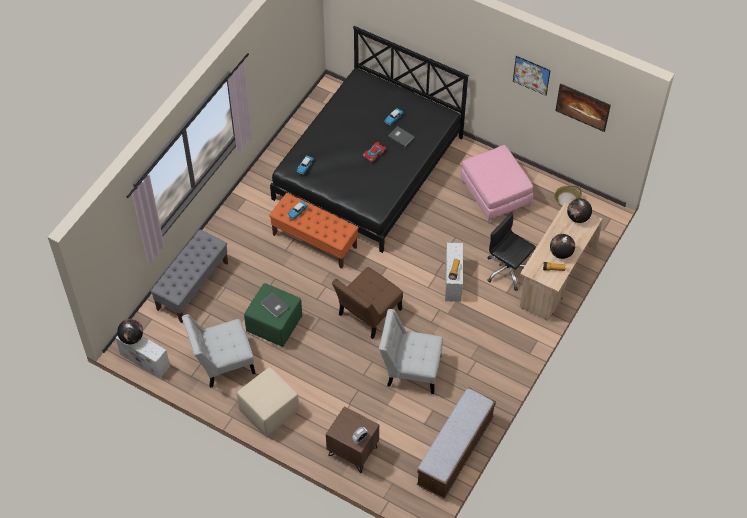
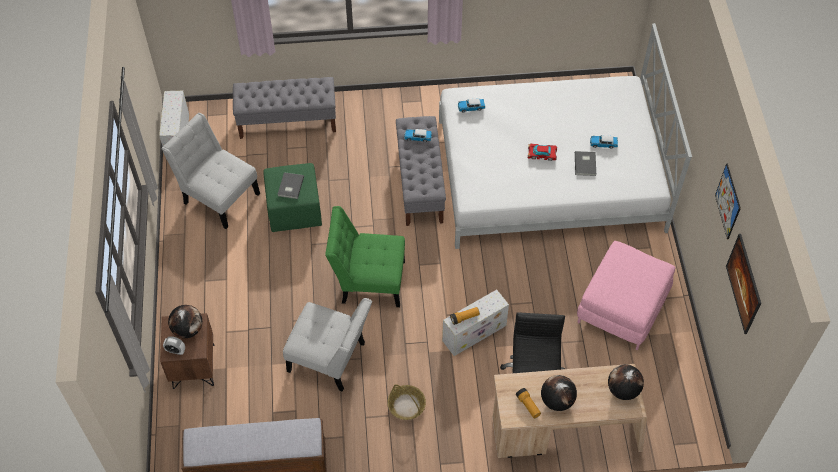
camera: 55 degrees right, 0 degrees up
(131, 338) = (172, 102): globe -> globe (188, 329)
(269, 409) = (193, 265): beige ottoman -> none
(315, 241) = (420, 184): orange bench -> grey bench
(367, 314) = (368, 281): brown chair -> green chair
(368, 168) = (549, 174): black bed -> white bed
(410, 369) = (330, 359): white chair -> white chair turned 135 degrees clockwise
(566, 200) = (680, 381): basket -> basket (406, 405)

